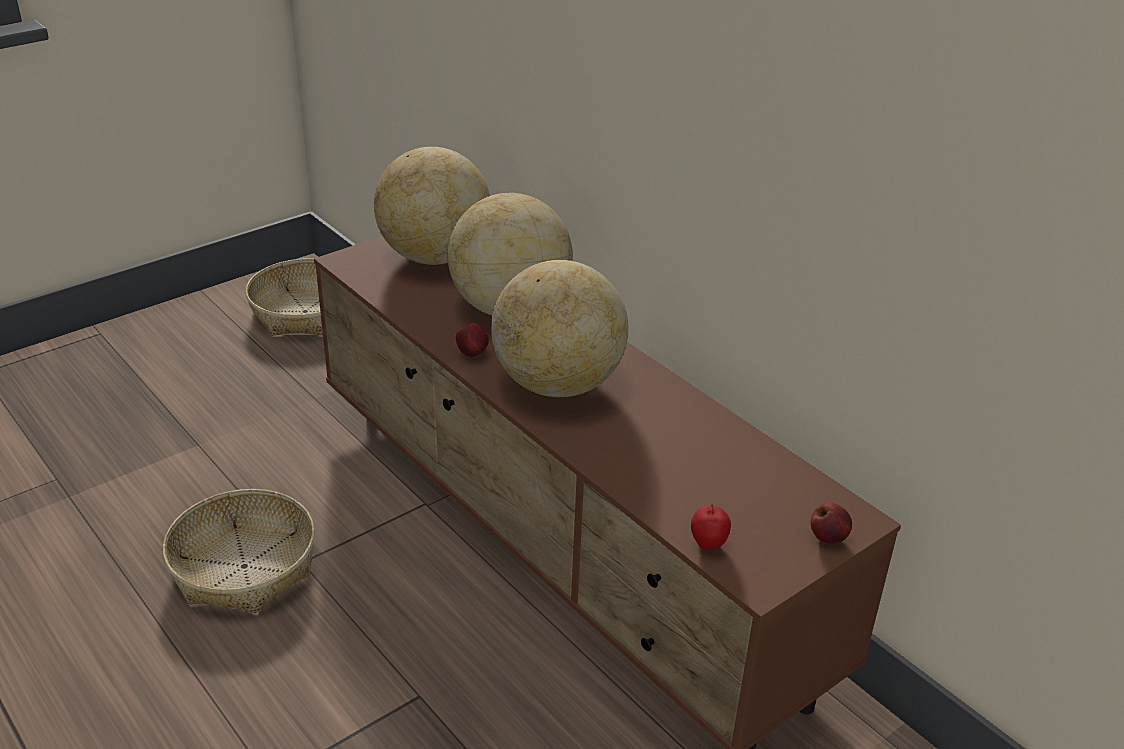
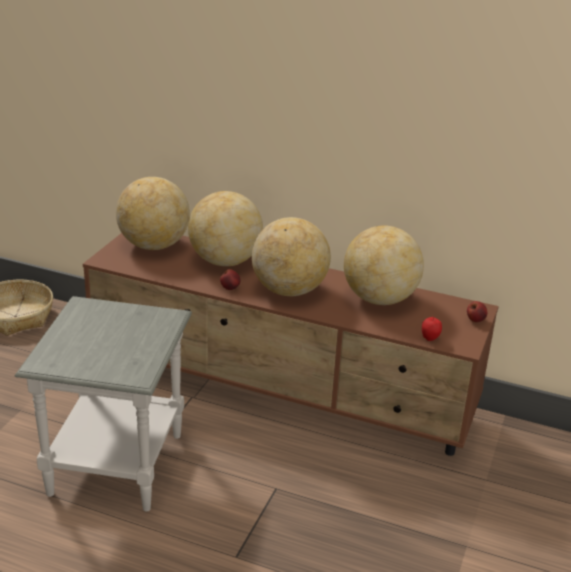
camera: 30 degrees left, 5 degrees down
(244, 566) = (116, 463): basket -> grey side table
(690, 444) = (379, 299): none -> globe

